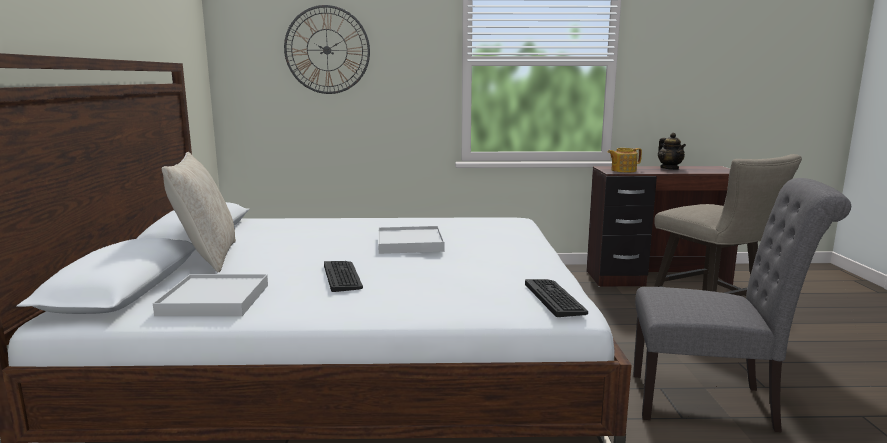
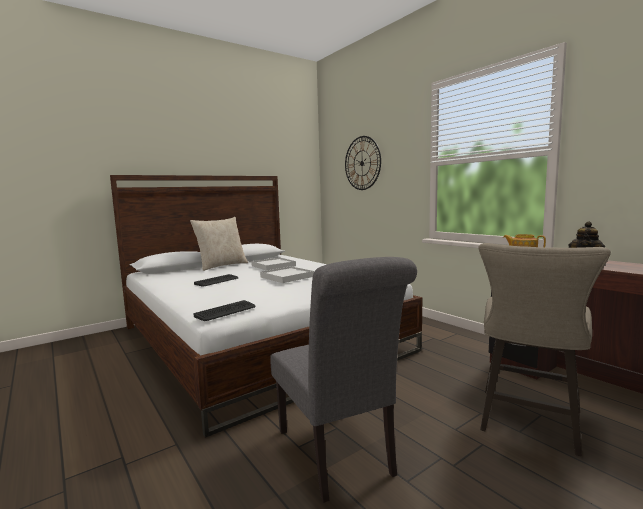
camera: 55 degrees right, 5 degrees down
(215, 300) = (170, 277): white tray -> white tray (273, 266)

